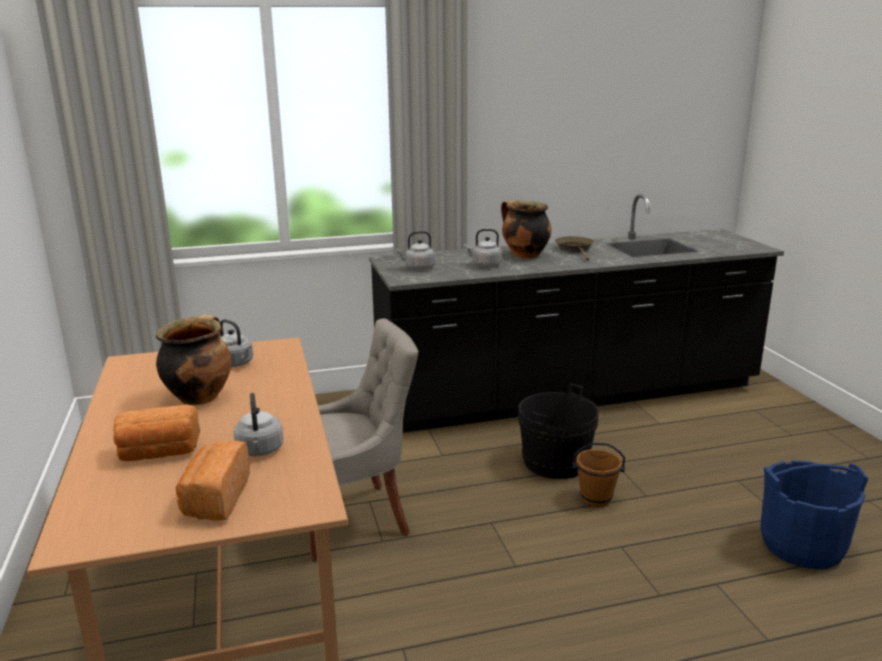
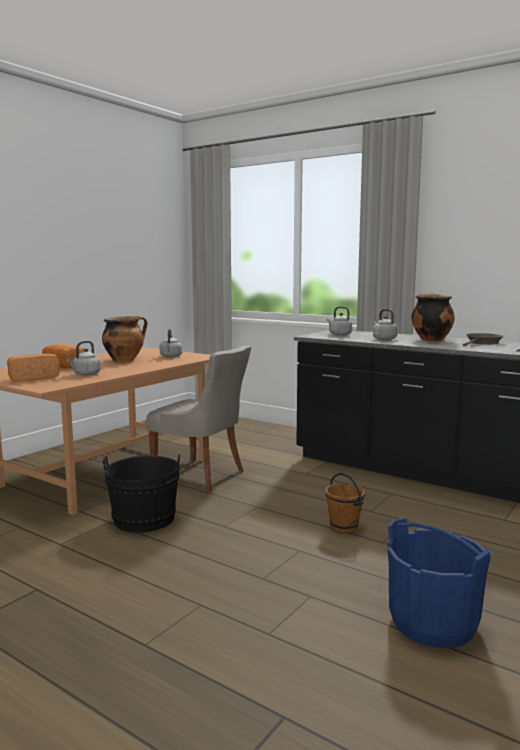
camera: 50 degrees right, 10 degrees down
(555, 462) = (364, 503): black bucket -> black bucket (144, 519)

